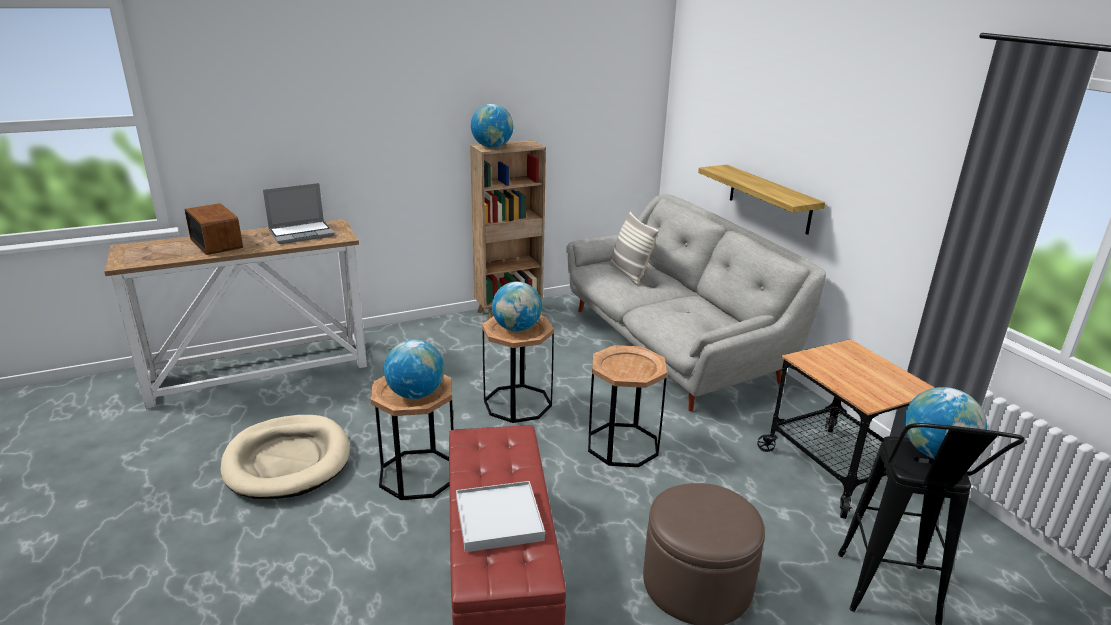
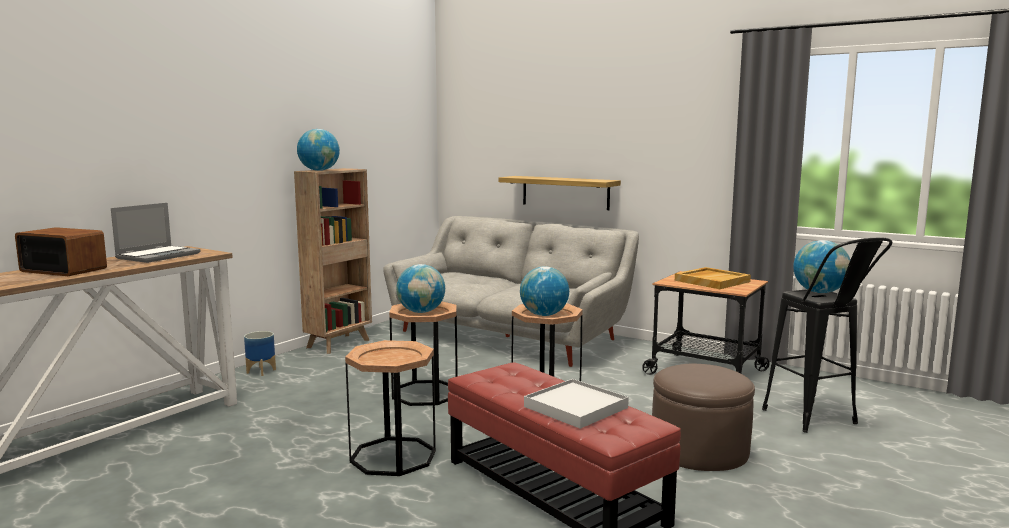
camera: 30 degrees left, 15 degrees down
(288, 461) = (237, 485): beige dog bed -> none
(416, 394) = (395, 358): globe -> globe (544, 315)
(418, 332) = (261, 371): none -> planter
(629, 274) = (456, 279): pillow -> none
(862, 371) = (712, 281): none -> beige tray

